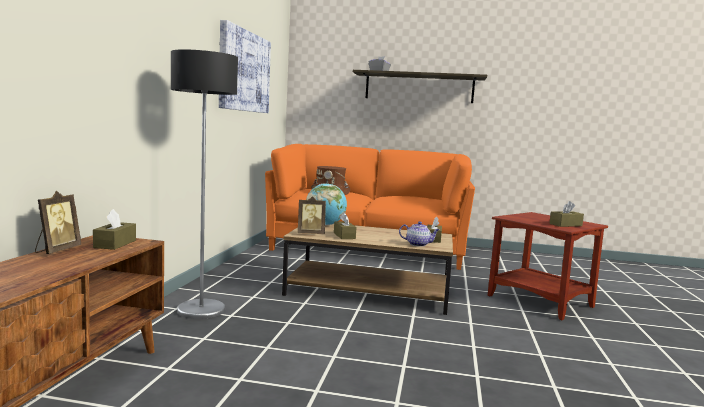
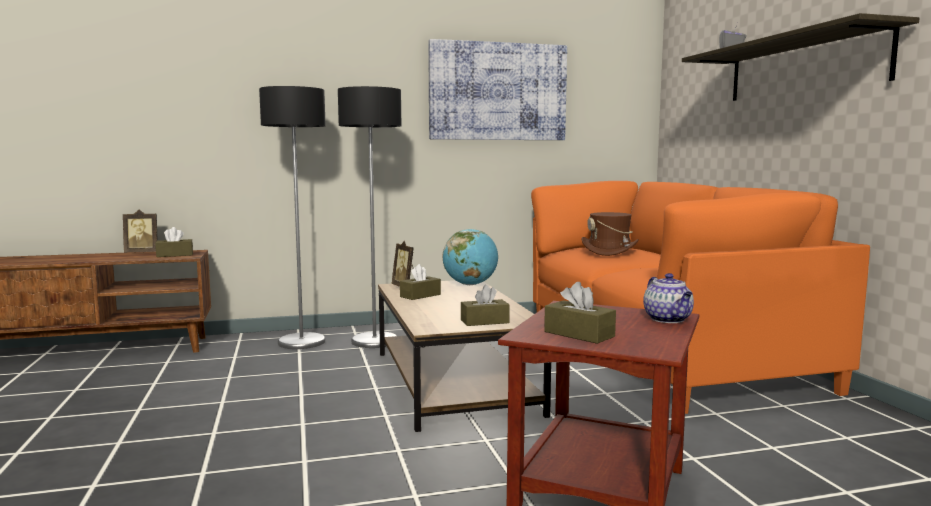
camera: 65 degrees right, 0 degrees up
(243, 290) = (374, 341): none -> floor lamp
(418, 244) = (431, 320): teapot -> teapot (668, 319)

